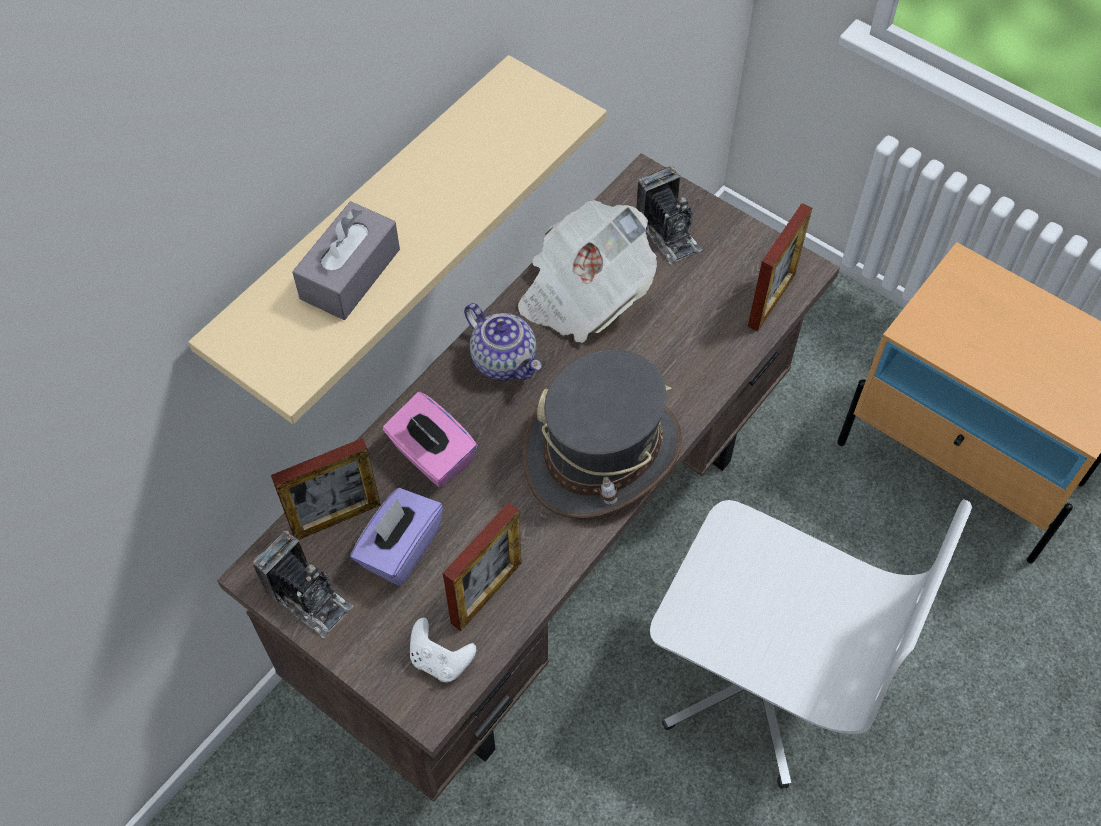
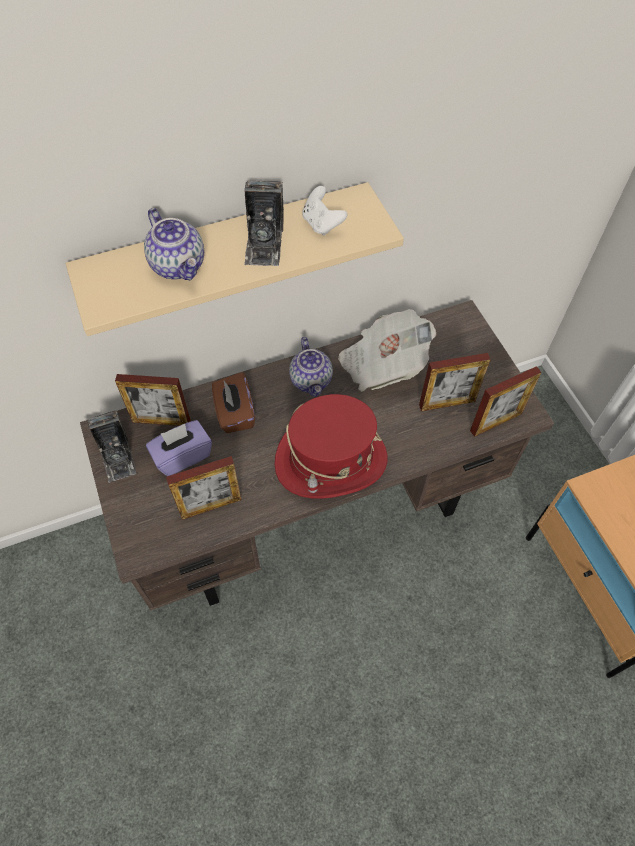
camera: 30 degrees right, 0 degrees up
(350, 274) = (179, 265): grey tissue box -> teapot
(431, 455) = (235, 413): pink tissue box -> brown tissue box
(440, 660) = (160, 530): white game controller -> white game controller (322, 224)
(602, 453) = (331, 461): grey hat -> red hat
(668, 233) = (457, 353): camera -> camera (264, 242)
(697, 305) = (447, 403): none -> picture frame
(758, 680) = (389, 649): white office chair -> none

